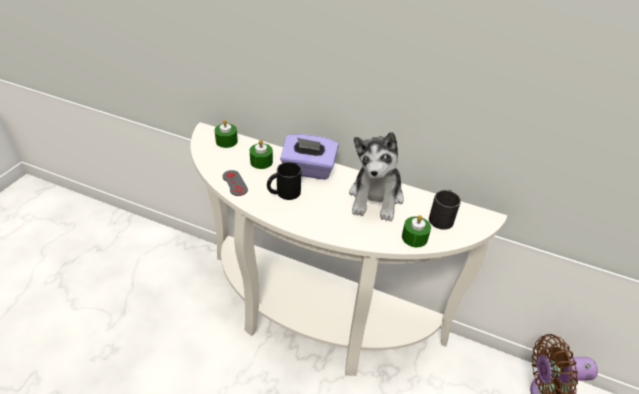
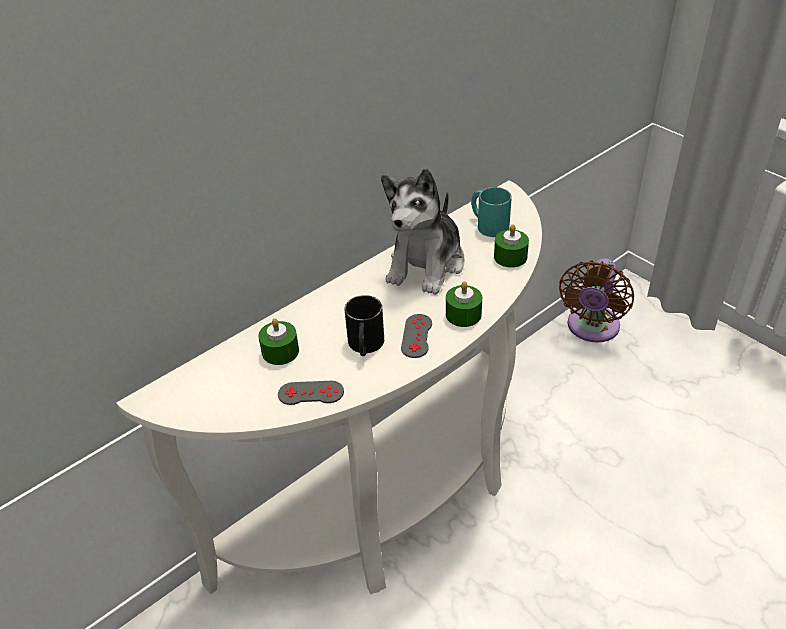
camera: 60 degrees left, 0 degrees up
(226, 141) = (199, 379): green candle -> green candle (463, 314)
(304, 212) = (416, 336): none -> grey game controller
(308, 170) = (332, 308): purple tissue box -> none
(376, 198) = (426, 264): plush toy -> plush toy turned 75 degrees clockwise
(442, 217) = (488, 224): black mug -> turquoise mug

